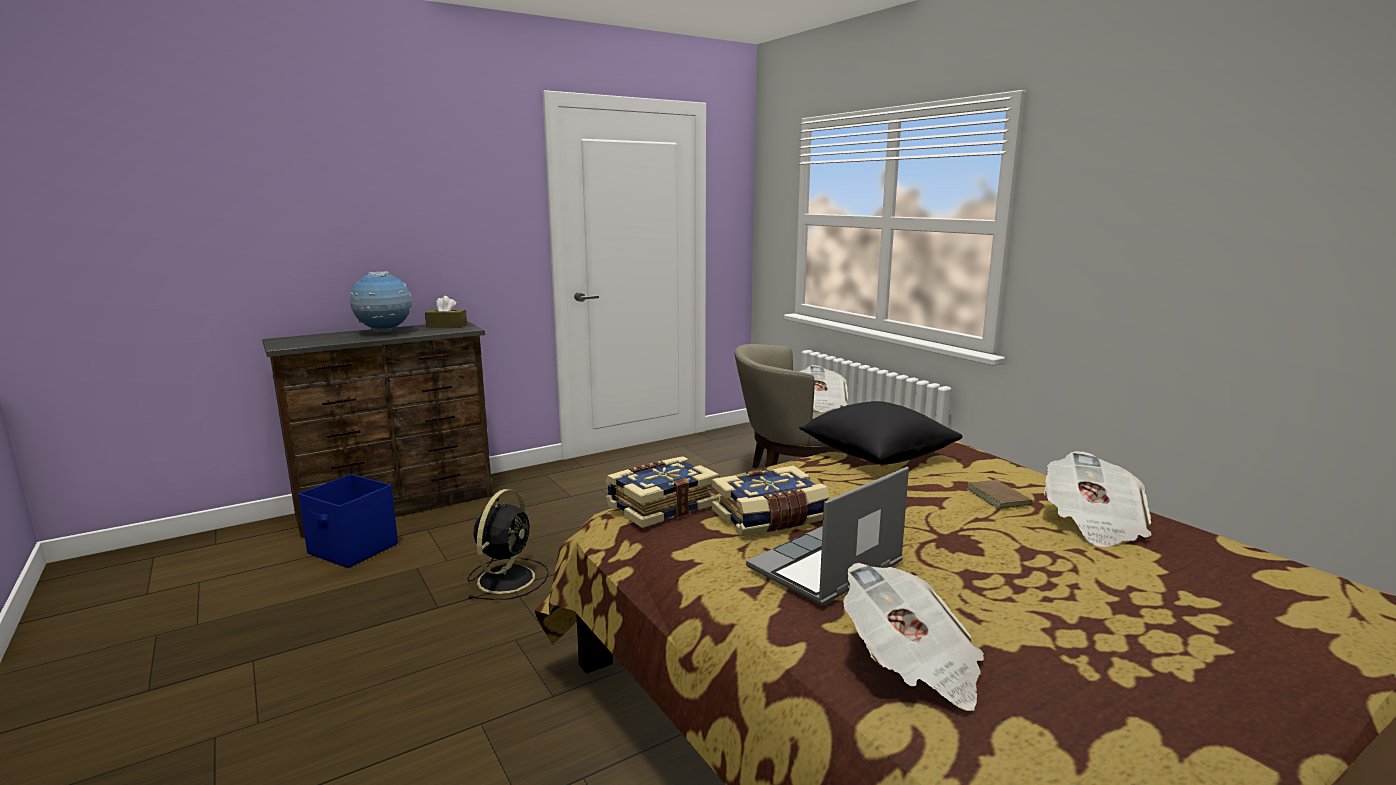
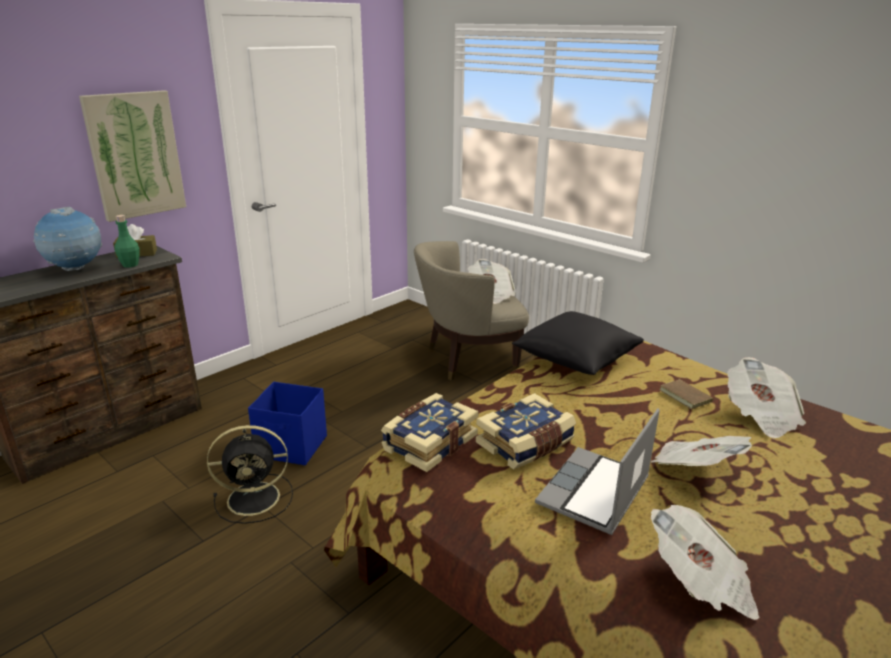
camera: 15 degrees left, 10 degrees up
(353, 549) = (87, 489): blue storage box -> blue storage box (292, 447)
(434, 332) = (130, 265): none -> green bottle
(459, 232) = (135, 155): none -> picture
(507, 578) = (256, 498): black fan -> black fan turned 75 degrees clockwise
(969, 562) = (694, 469): none -> newspaper

